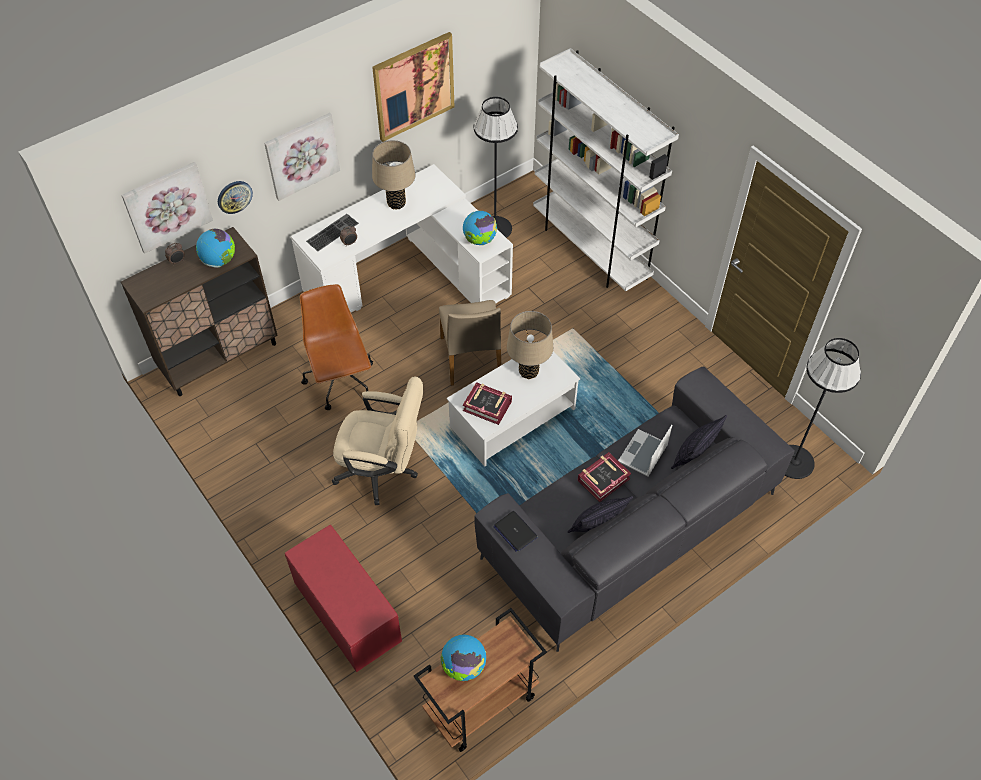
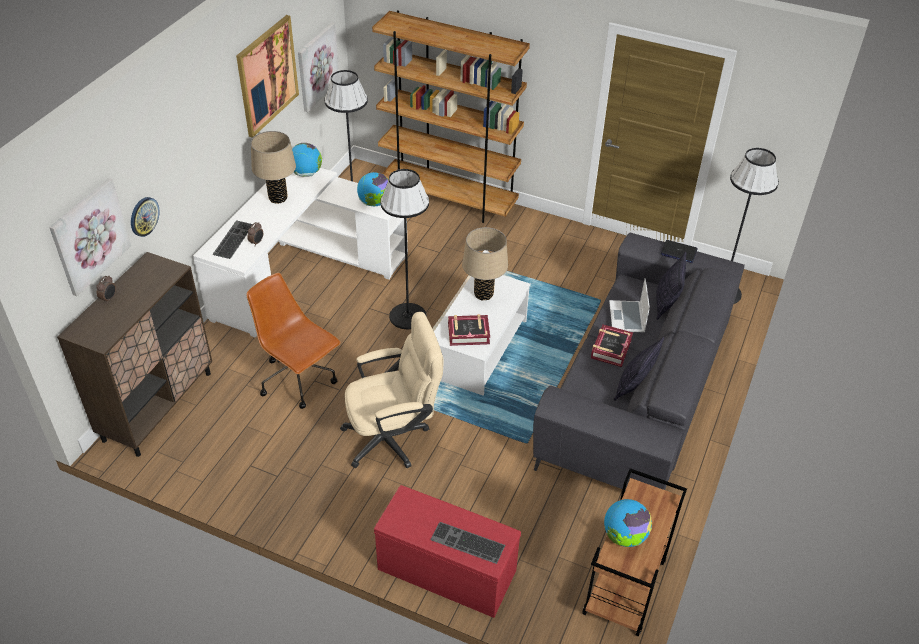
camera: 30 degrees left, 10 degrees down
(219, 261) = (154, 283): globe -> globe (306, 173)
(302, 155) = (192, 161): picture -> picture (317, 66)
(345, 603) = (466, 543): none -> keyboard
(471, 358) = (407, 316): beige chair -> black floor lamp
(515, 531) = (581, 410): laptop -> laptop (678, 252)
(591, 249) = (448, 200): white bookcase -> brown bookcase

